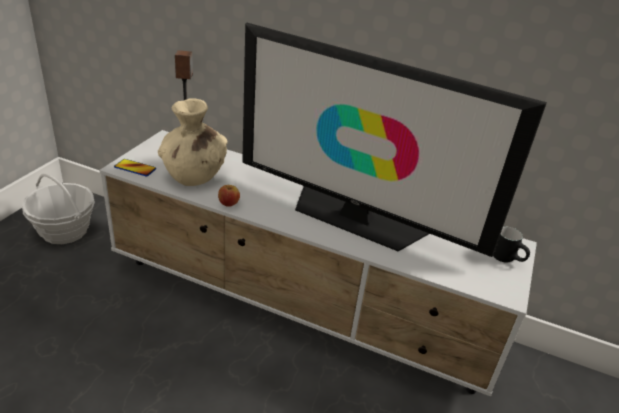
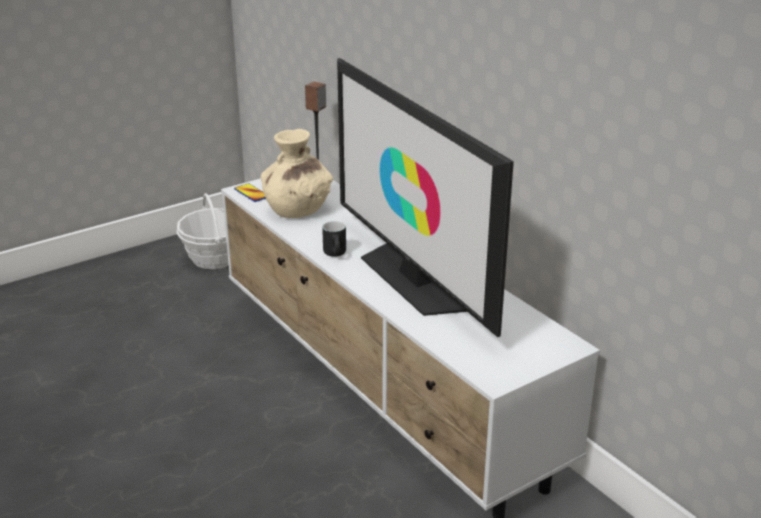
camera: 35 degrees right, 5 degrees down
(228, 203) = (304, 239): apple -> none
(508, 258) = (540, 353): black mug -> black mug (337, 254)

